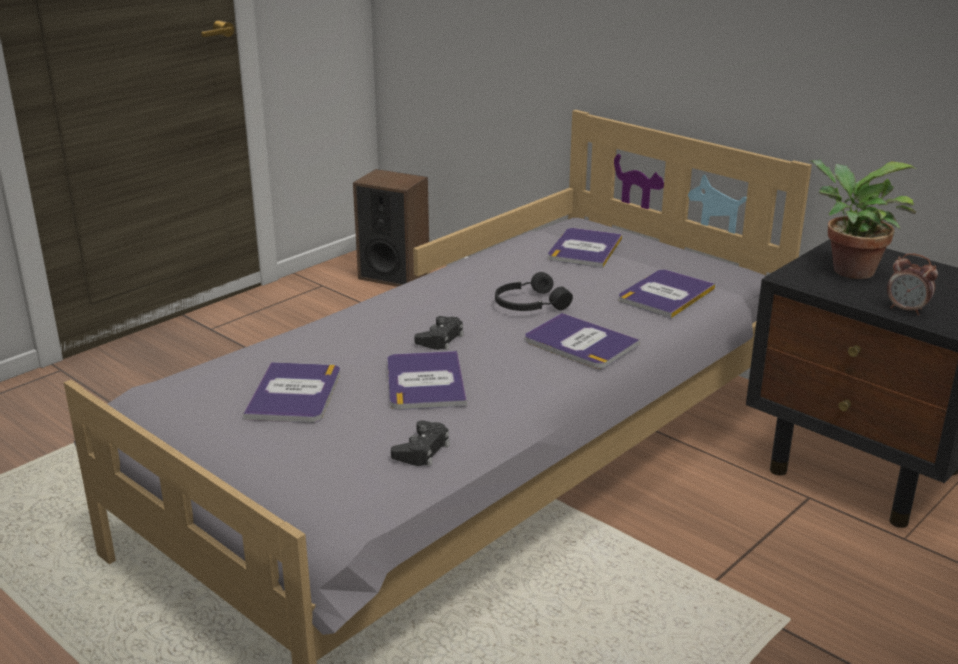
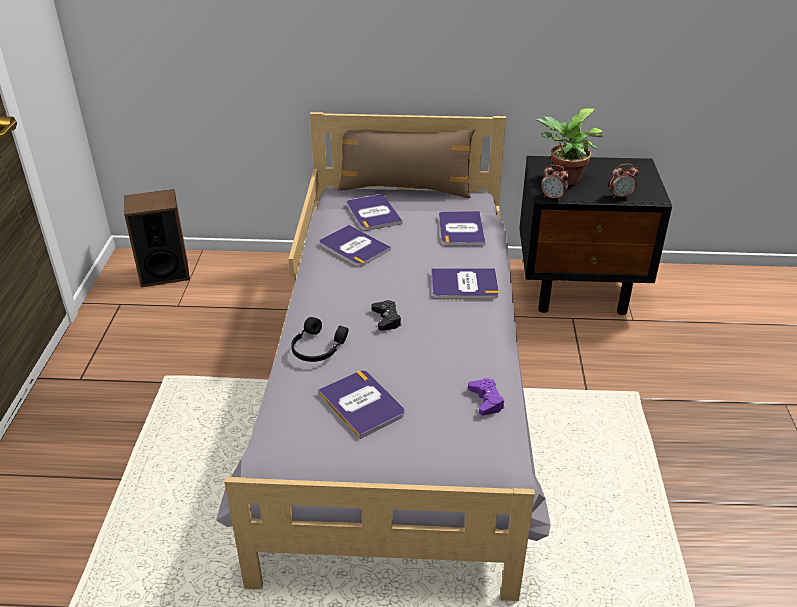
camera: 40 degrees left, 10 degrees up
(422, 450) = (486, 400): black game controller -> purple game controller
(425, 382) = (422, 354): book -> book (353, 247)
(529, 305) = (400, 270): black headphones -> black headphones (317, 348)
(663, 241) = (405, 188): none -> brown pillow
(797, 281) = (553, 197): none -> alarm clock

